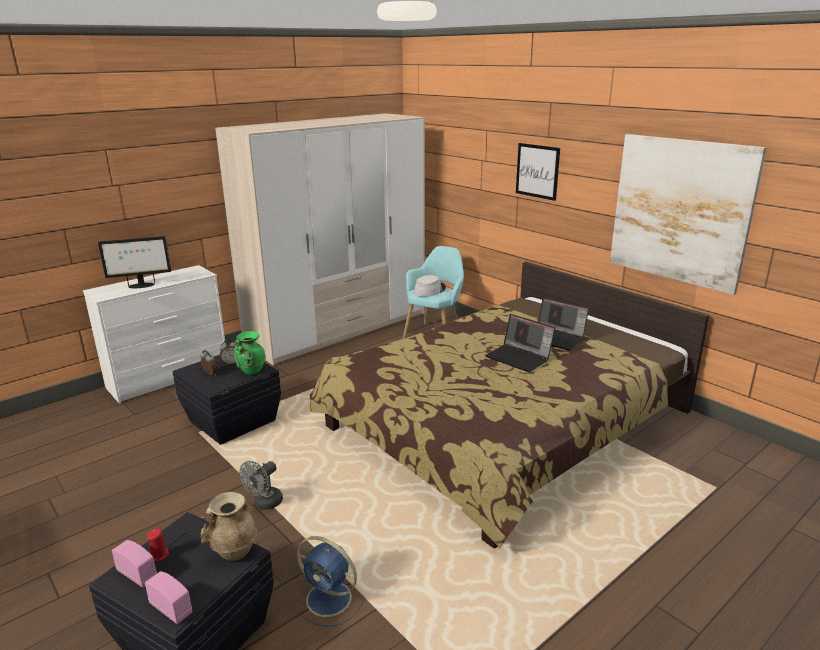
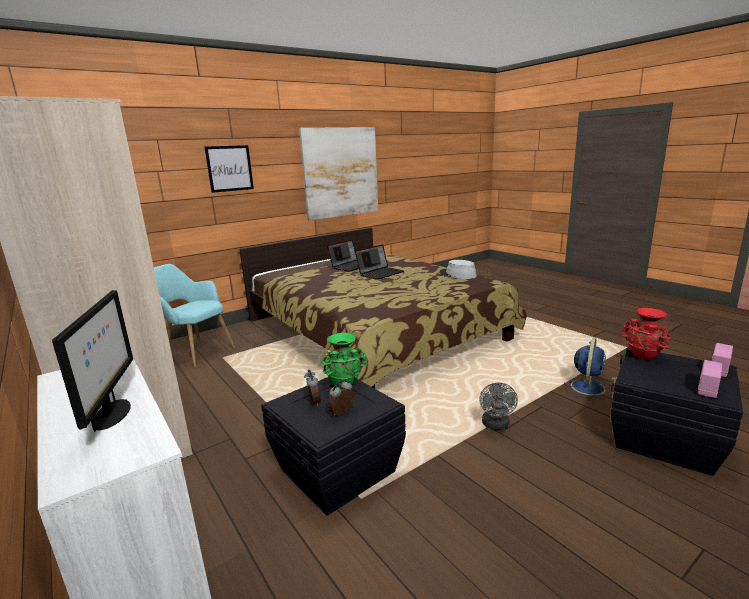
camera: 85 degrees left, 5 degrees down
(159, 555) = (677, 384): red candle -> none
(234, 552) = (643, 356): beige vase -> red vase
(264, 504) = (496, 426): grey fan -> grey fan turned 60 degrees clockwise
(429, 290) = (191, 306): grey hat -> grey hat (457, 275)

